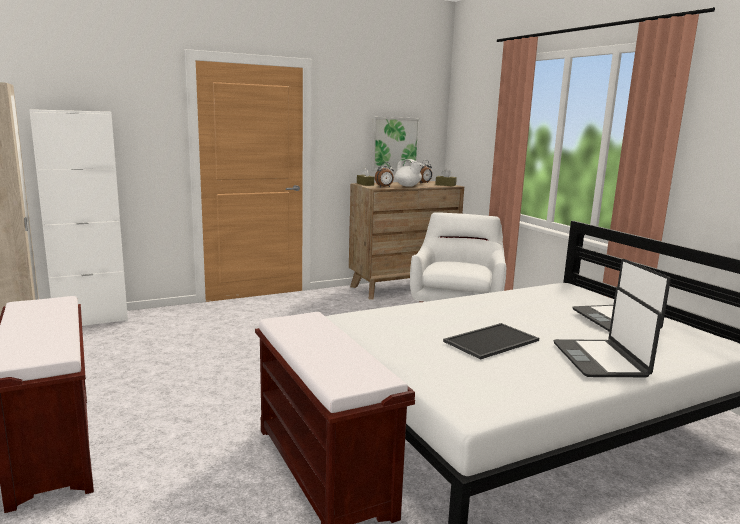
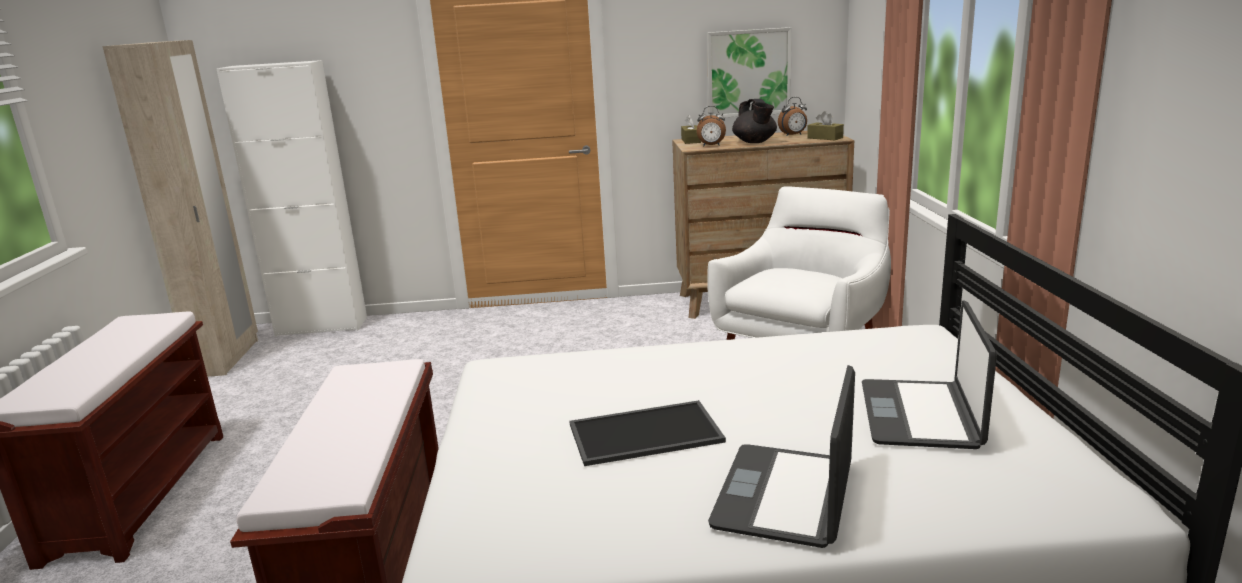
camera: 25 degrees right, 5 degrees up
(408, 186) = (754, 142): white teapot -> black teapot

